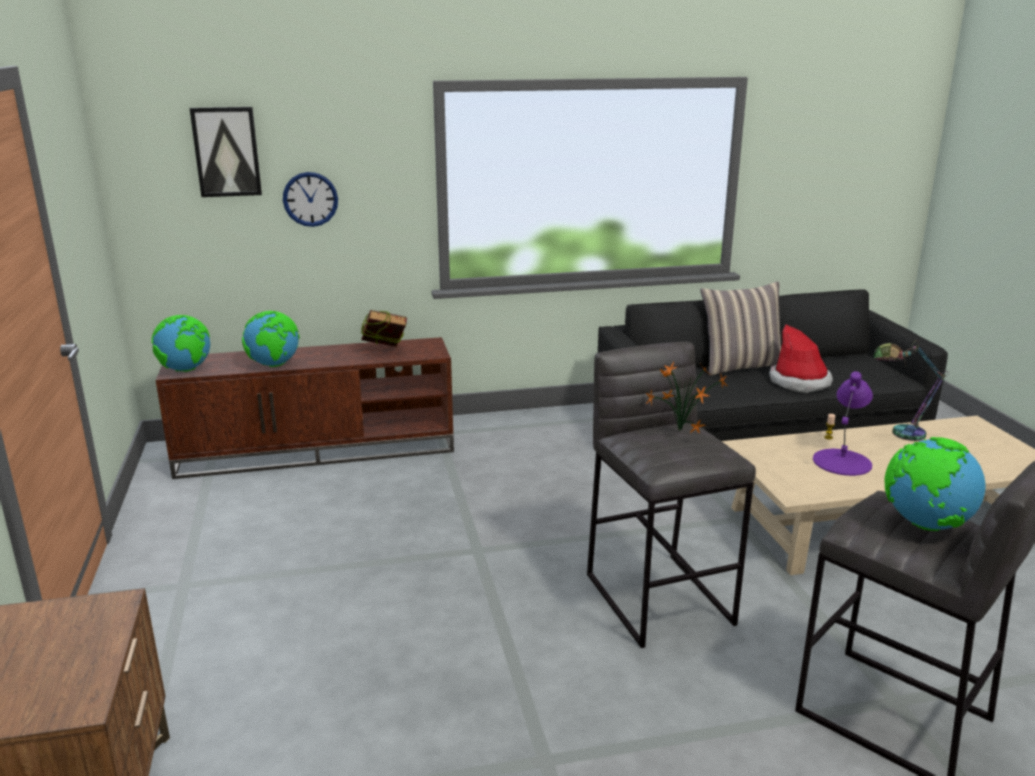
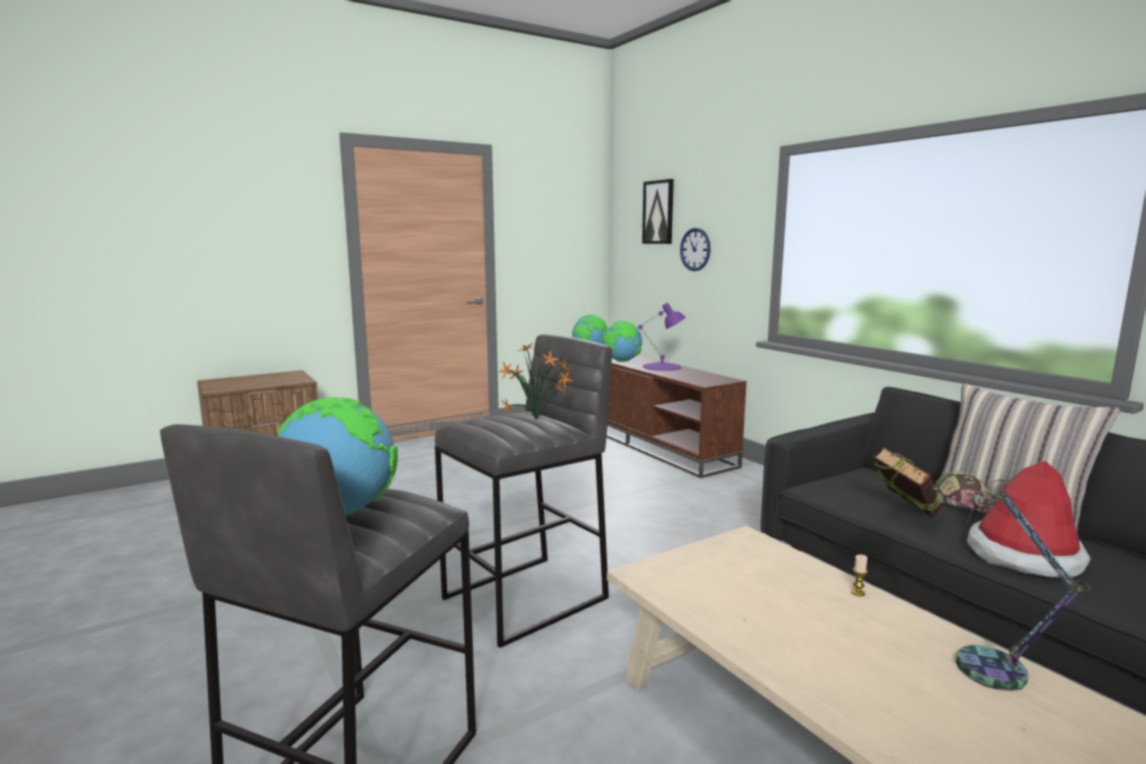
camera: 70 degrees right, 10 degrees down
(385, 352) = (686, 374): book -> book (904, 515)
(842, 462) = (782, 605): purple table lamp -> purple table lamp (662, 367)

